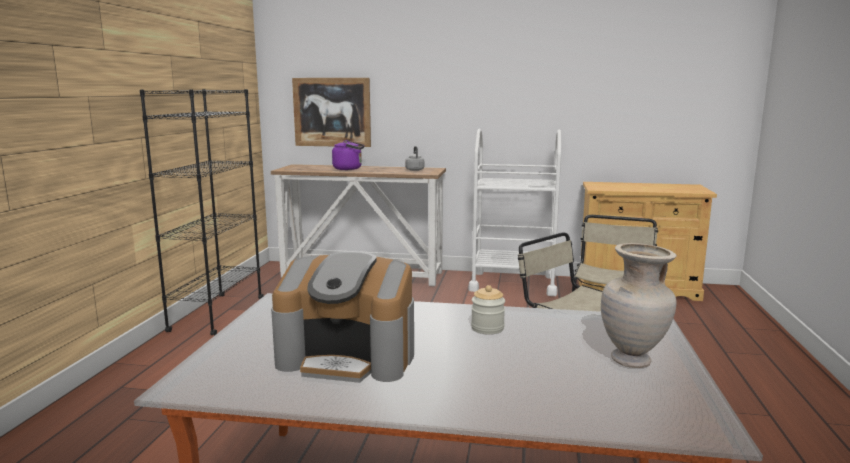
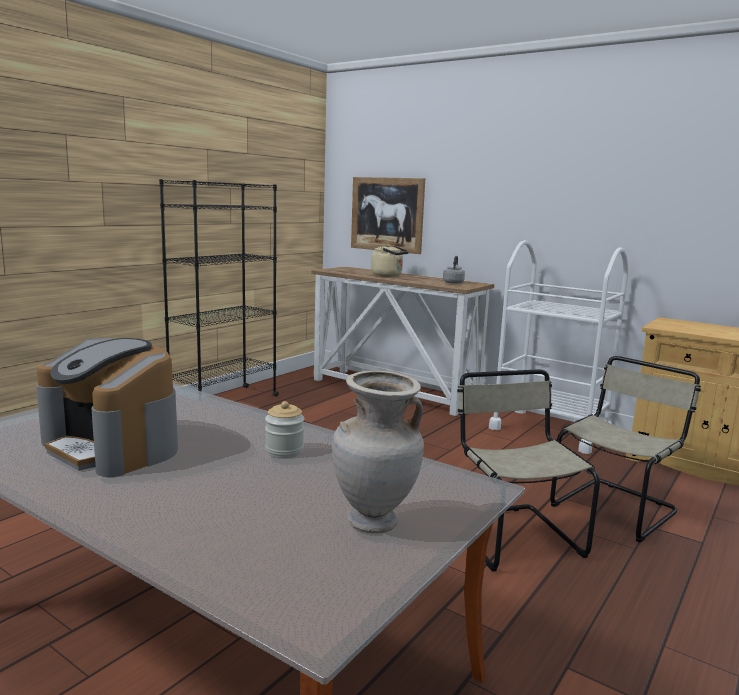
camera: 25 degrees right, 0 degrees up
(349, 169) = (388, 275): purple kettle -> beige kettle

